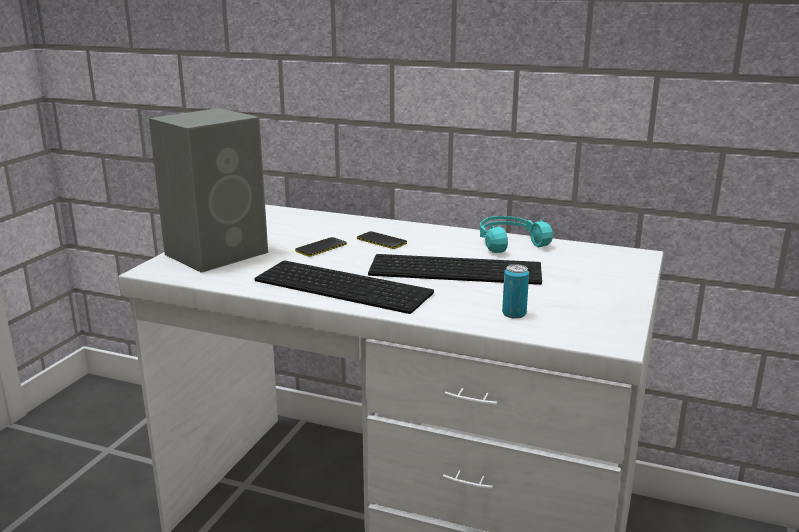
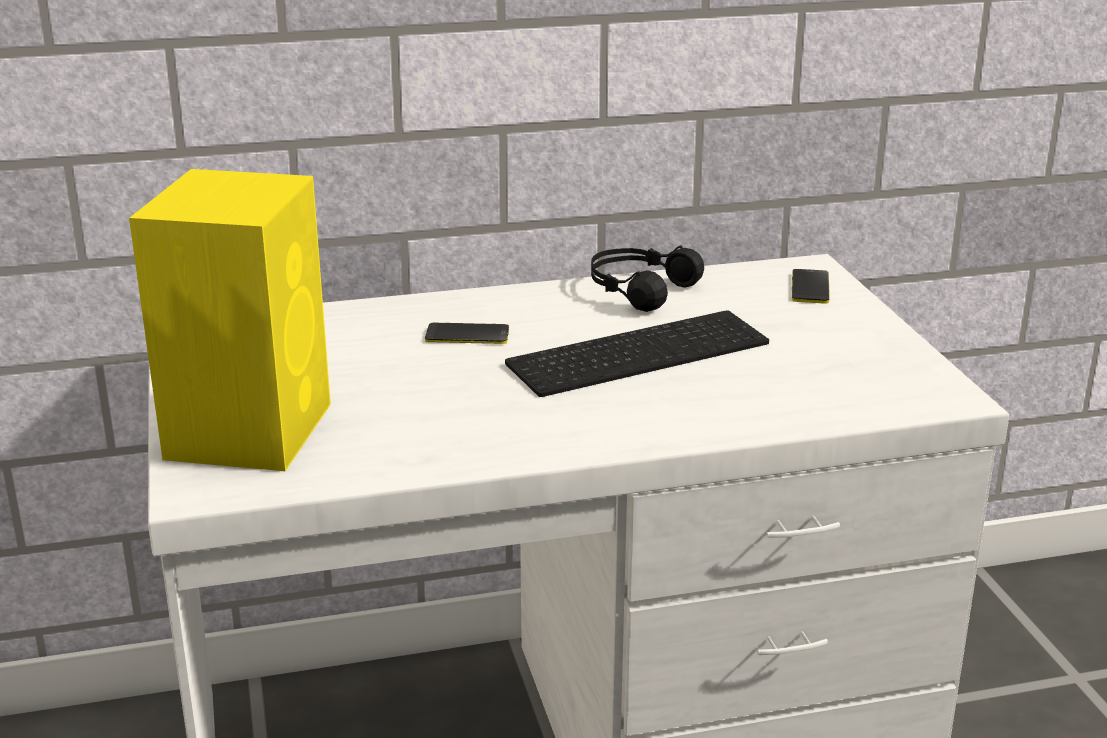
camera: 35 degrees left, 5 degrees up
(218, 253) = (251, 429): grey speaker -> yellow speaker
(321, 248) = (398, 372): phone -> phone (810, 287)
(345, 286) = (538, 424): keyboard -> none
(508, 243) = (638, 290): turquoise headphones -> black headphones
(514, 314) = (801, 396): can -> none

